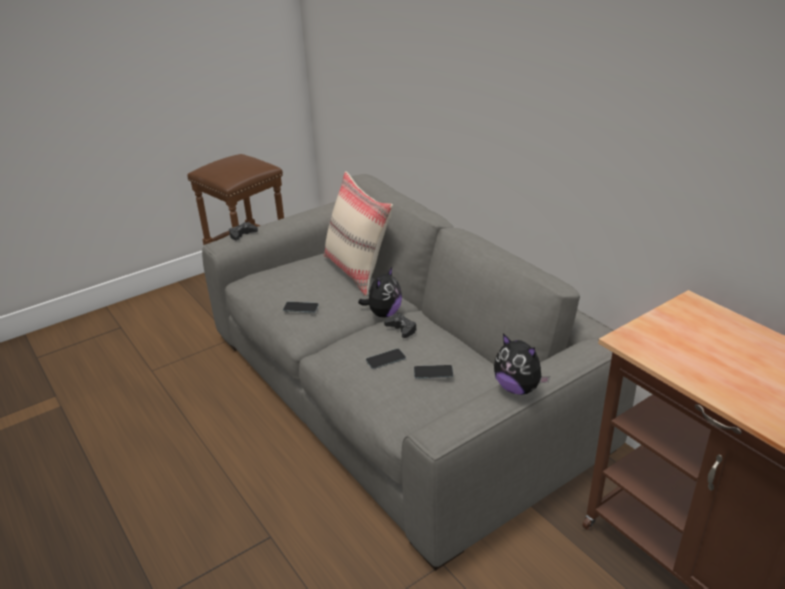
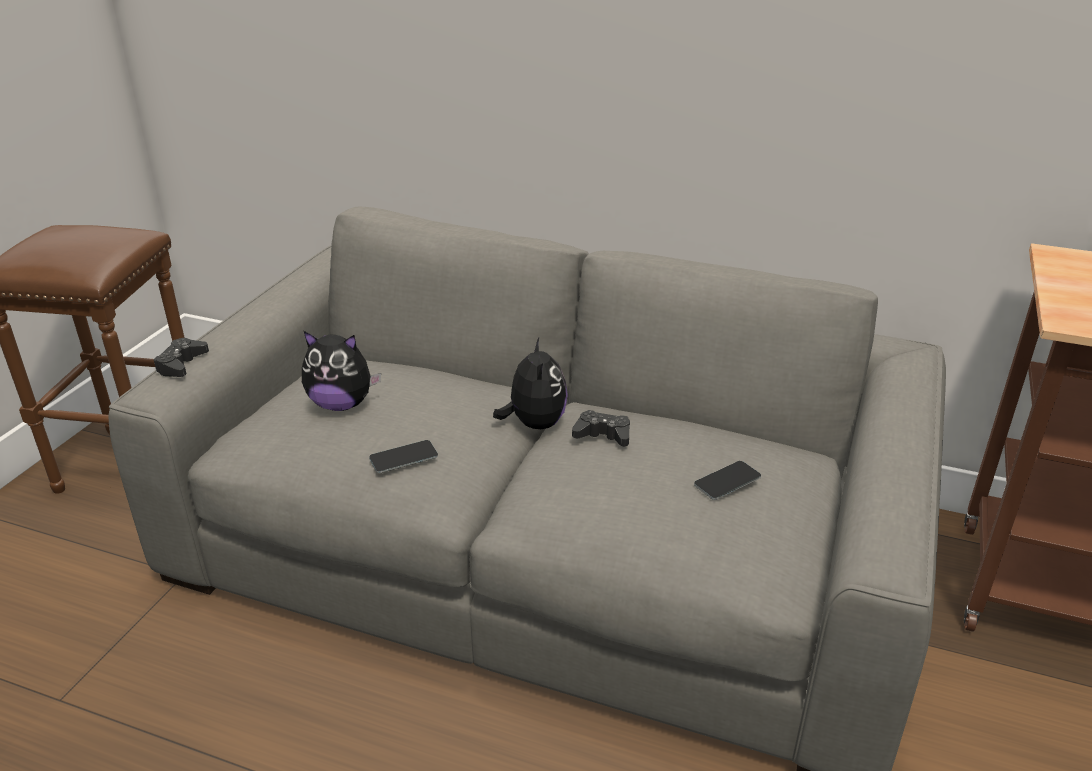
camera: 35 degrees left, 0 degrees up
(358, 271) = (426, 371): beige pillow -> none
(385, 359) = (638, 488): phone -> none
(518, 388) = (903, 452): plush toy -> plush toy (341, 404)

